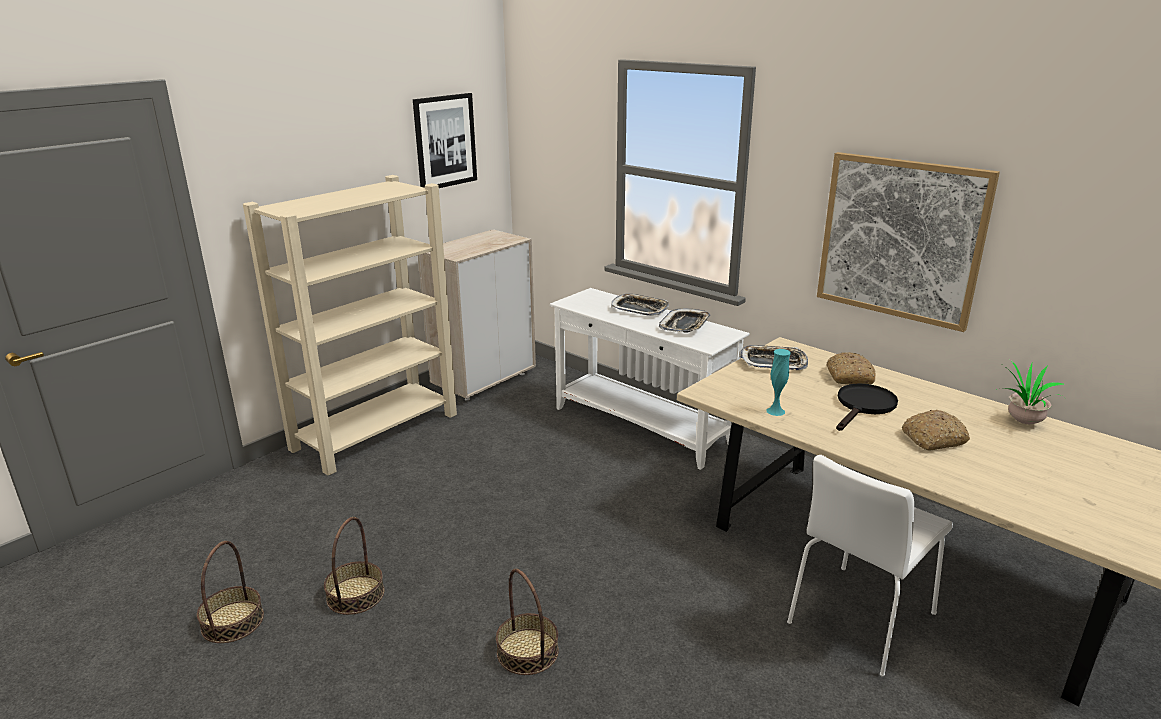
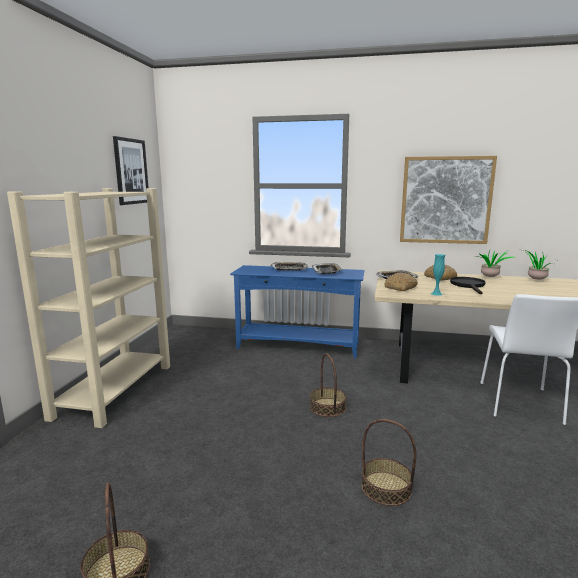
camera: 30 degrees left, 10 degrees down
(355, 595) = (216, 502): basket -> basket (327, 407)
(485, 380) = (169, 344): beige cabinet -> none
(642, 426) = (298, 346): white console table -> blue console table
(933, 439) = (519, 291): bread -> bread (400, 288)
(942, 397) = (490, 278): none -> potted plant

